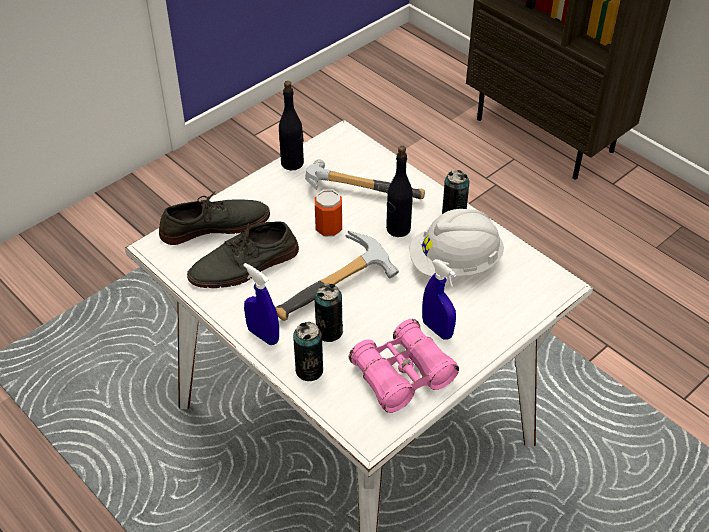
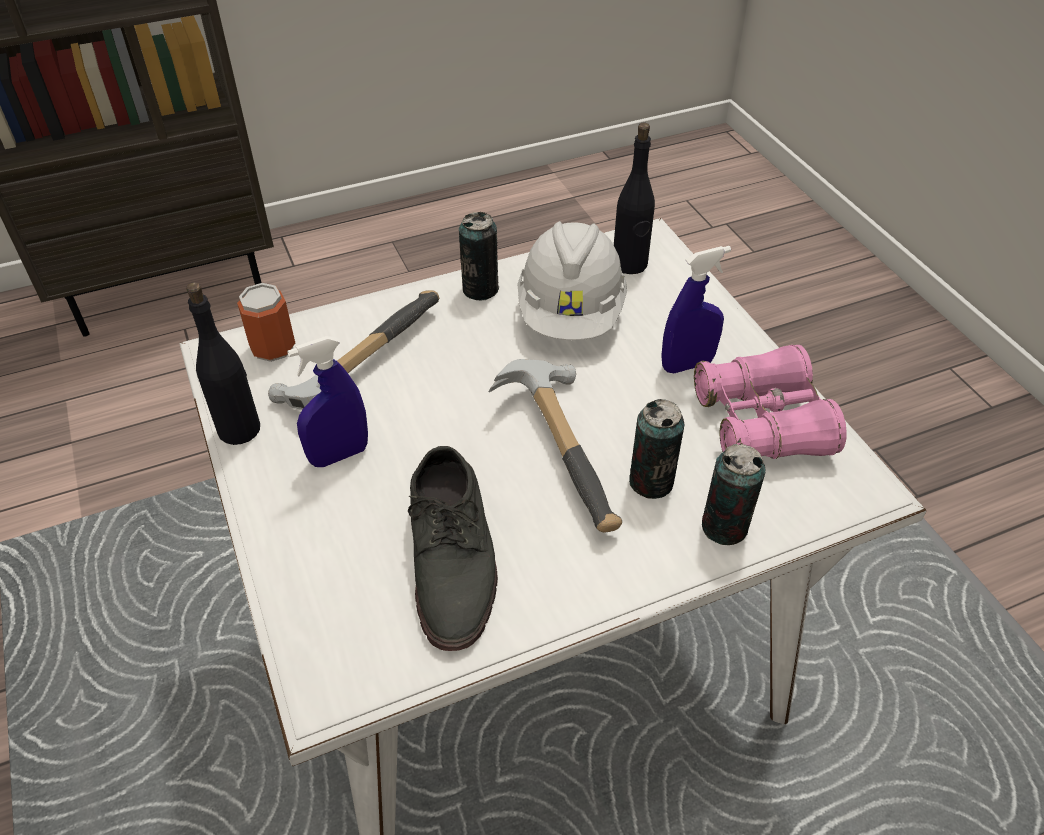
camera: 70 degrees left, 0 degrees up
(214, 225) = (324, 578): grey shoe -> none
(263, 335) = (630, 570): blue spray bottle -> blue spray bottle (339, 455)
(328, 228) = (425, 424): can -> can (273, 348)
(398, 229) = (472, 349): black bottle -> black bottle (630, 264)

